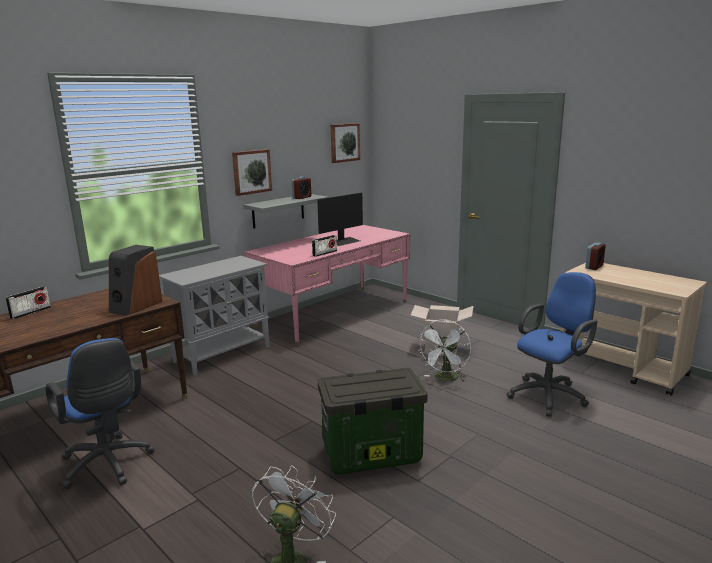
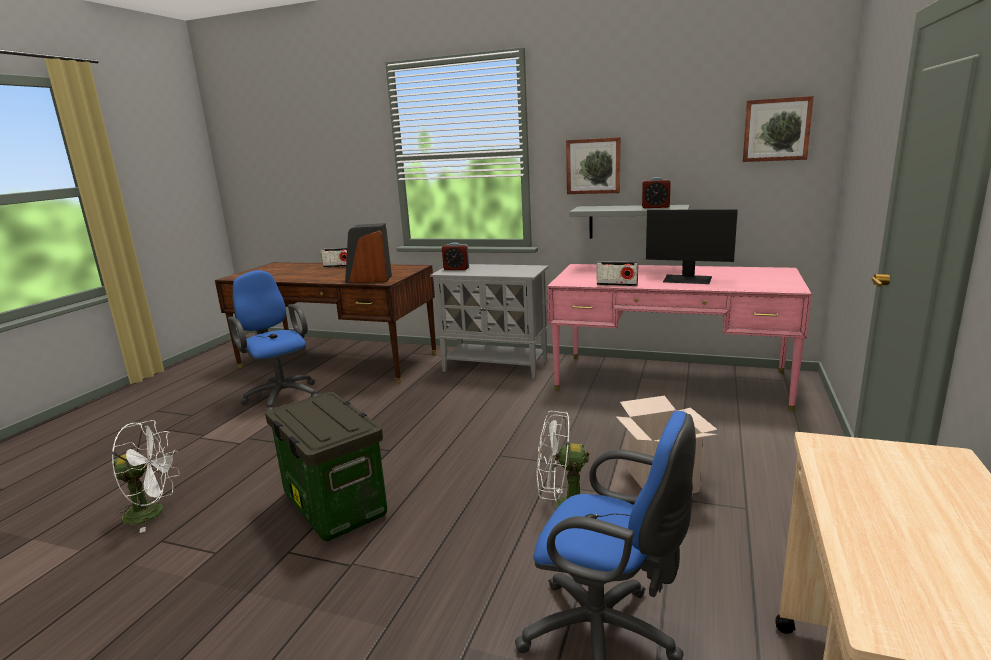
camera: 65 degrees right, 0 degrees up
(108, 465) = (281, 395): blue office chair -> blue office chair turned 120 degrees clockwise
(594, 267) = (913, 460): alarm clock -> alarm clock (456, 269)

